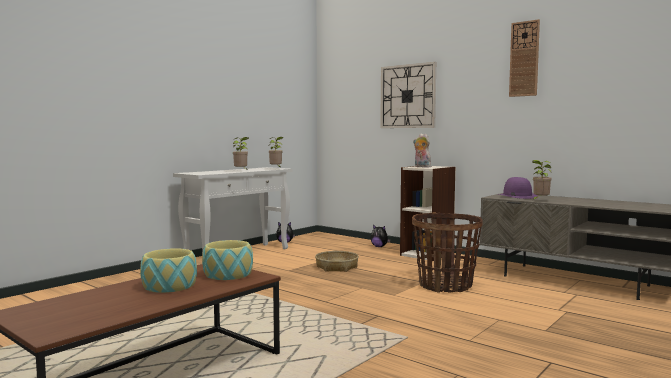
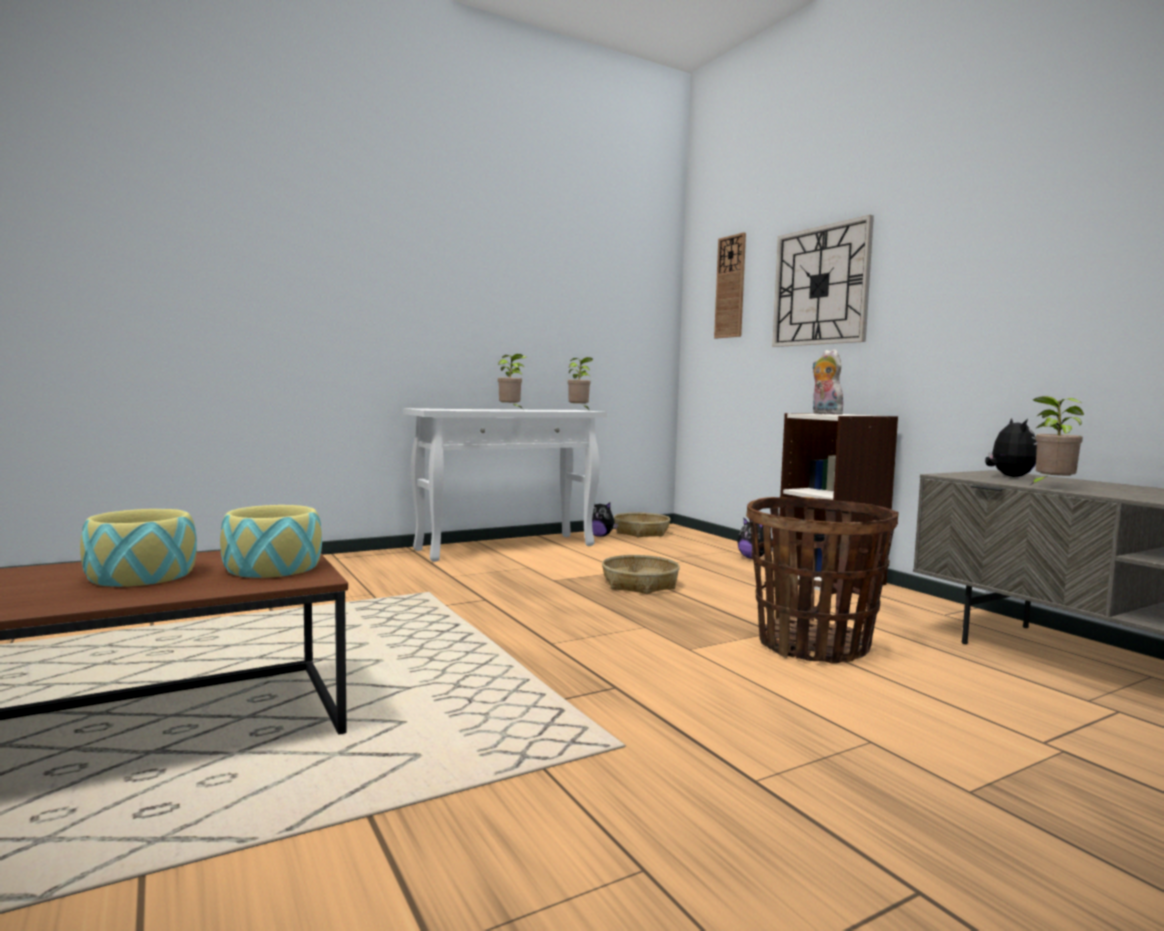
camera: 20 degrees right, 0 degrees up
(306, 238) = (641, 532): none -> basket
(517, 196) = (1009, 476): purple hat -> plush toy
(524, 59) = (1051, 187): wall clock -> wall clock (730, 287)

